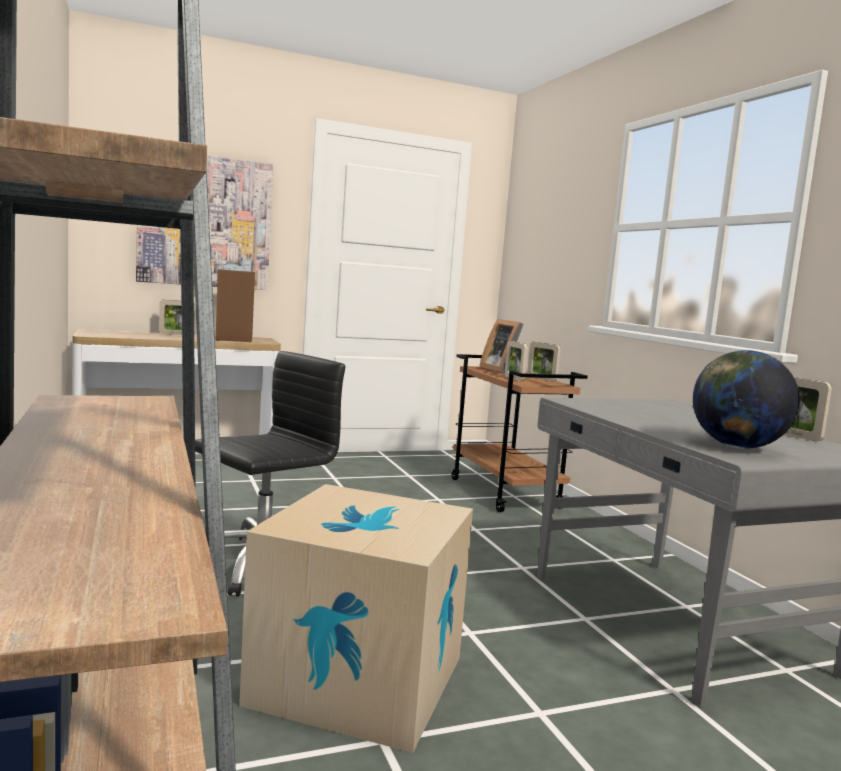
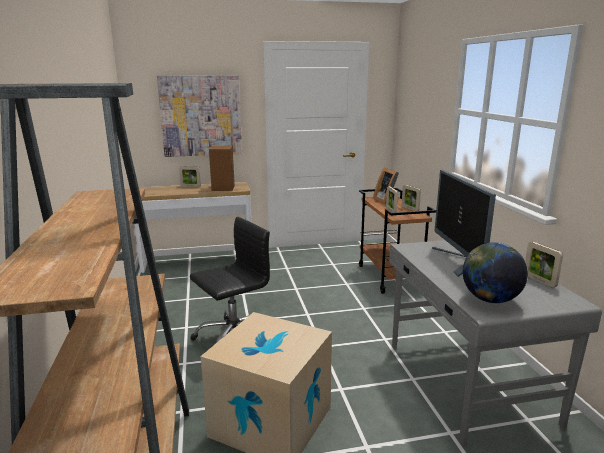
camera: 10 degrees right, 10 degrees up
(660, 415) = (459, 262): none -> monitor

